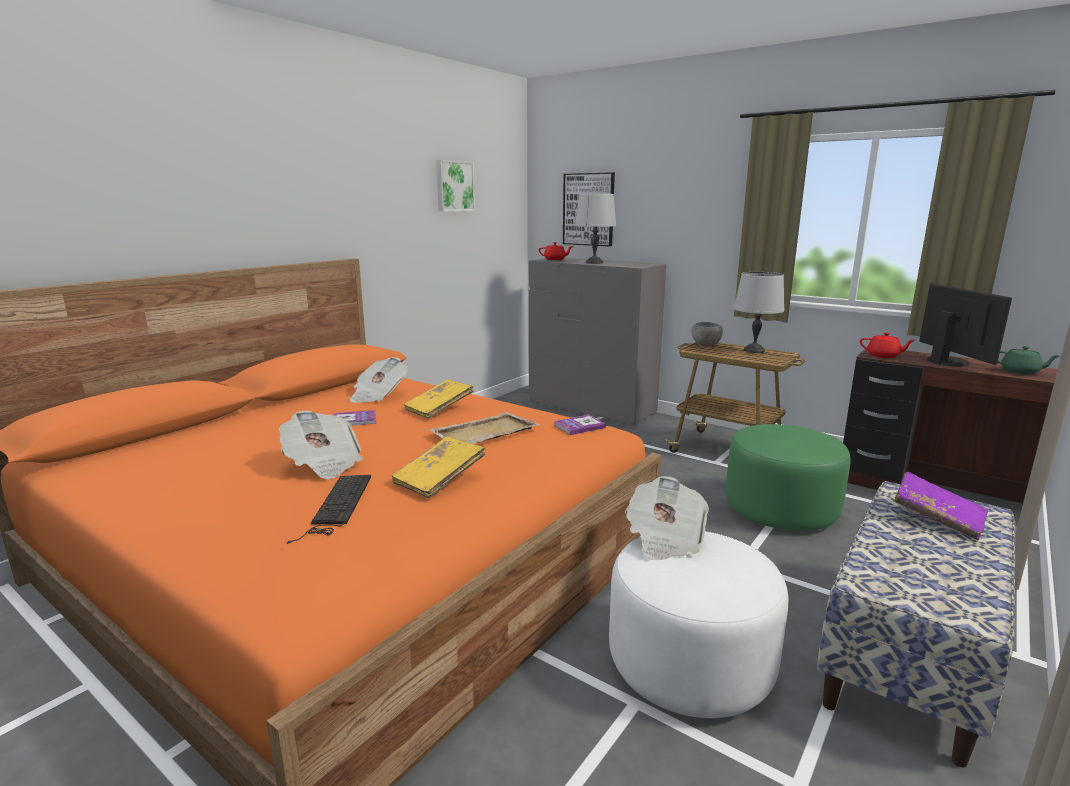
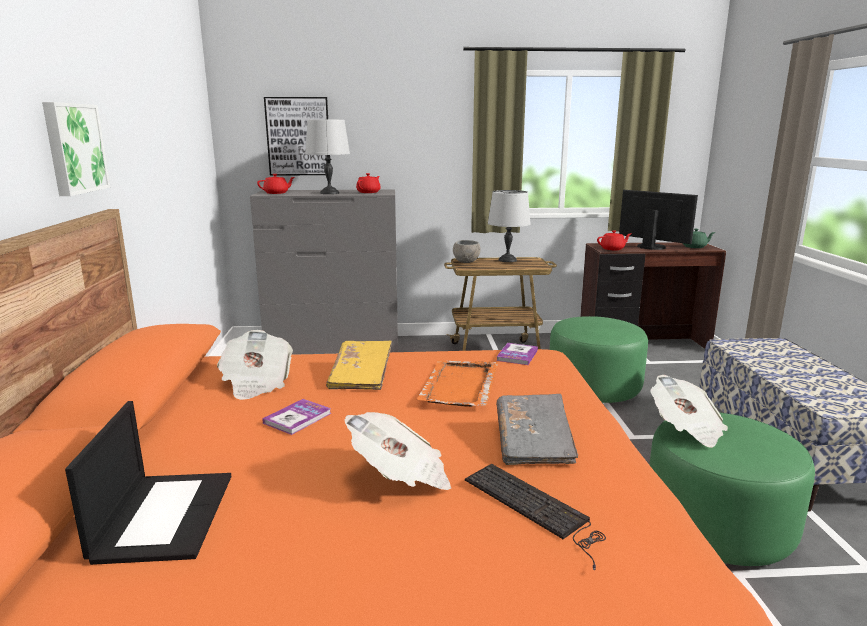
camera: 40 degrees left, 0 degrees up
(210, 442) = (164, 515): none -> laptop
(439, 479) = (533, 443): yellow book -> grey book
(454, 186) = (166, 109): picture -> picture (73, 148)
(484, 433) = (459, 386): beige tray -> orange tray
(628, 264) = (369, 192): none -> red teapot
(690, 665) = (718, 526): white ottoman -> green ottoman
(937, 518) = (772, 354): purple book -> none

